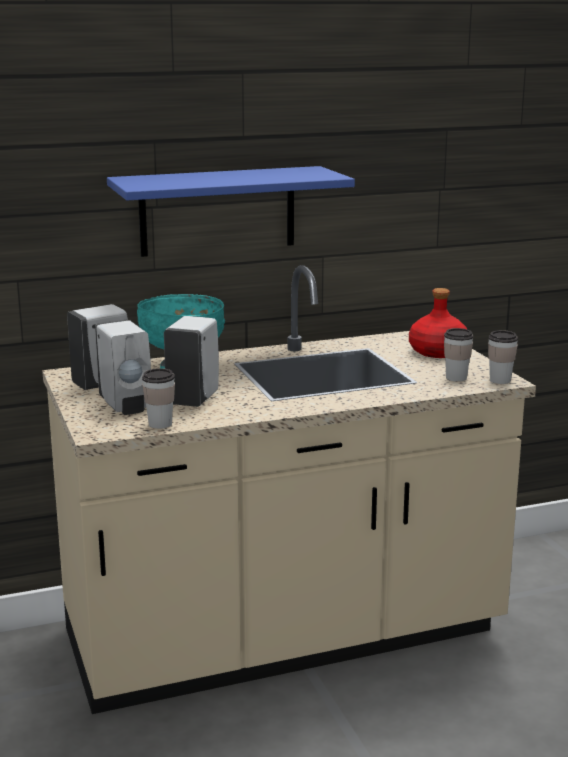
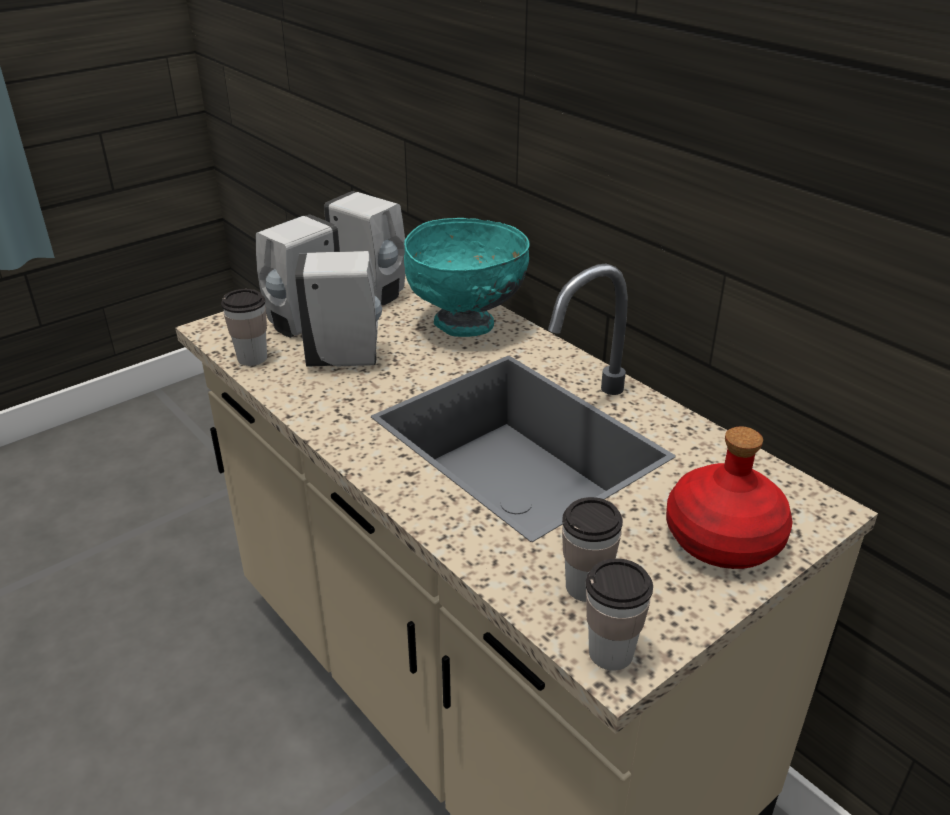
camera: 70 degrees right, 15 degrees up
(217, 211) = (581, 131): blue shelf -> none

